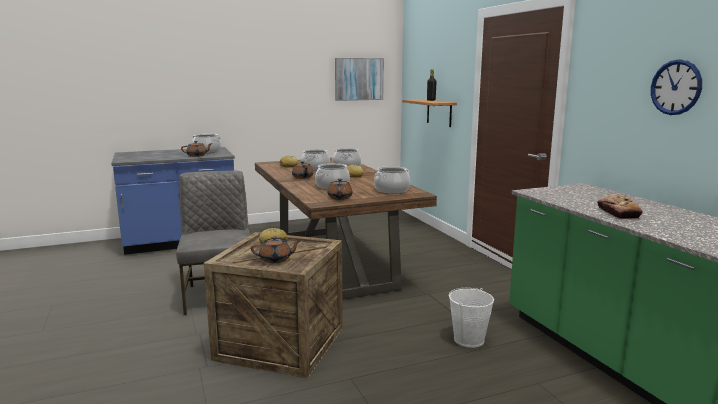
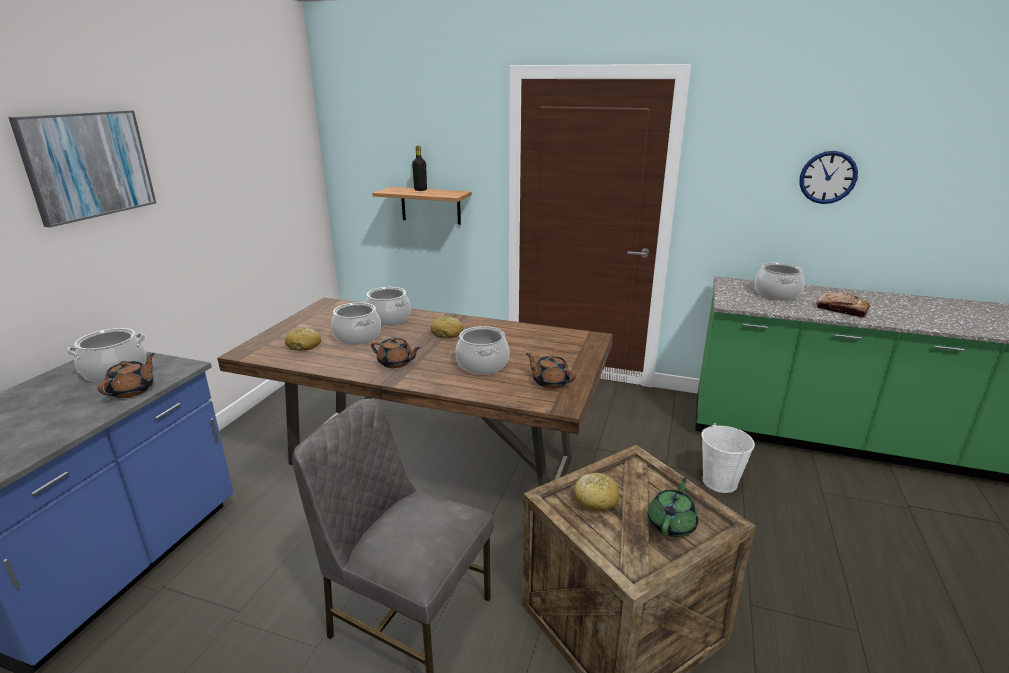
camera: 50 degrees left, 10 degrees up
(276, 260) = (672, 524): brown teapot -> green teapot
(359, 79) = (276, 164): picture -> picture (88, 165)
(391, 190) = (556, 343): cooking pot -> cooking pot (776, 294)

